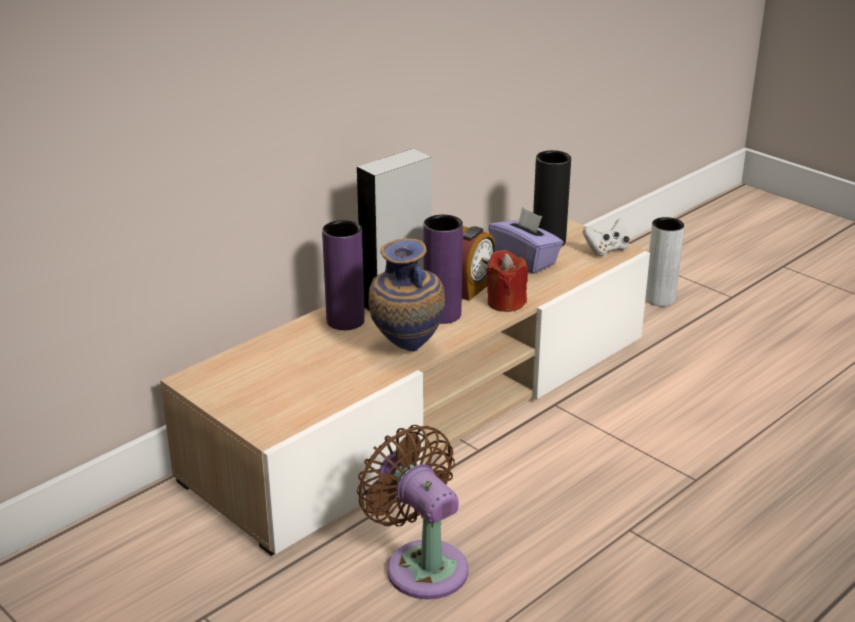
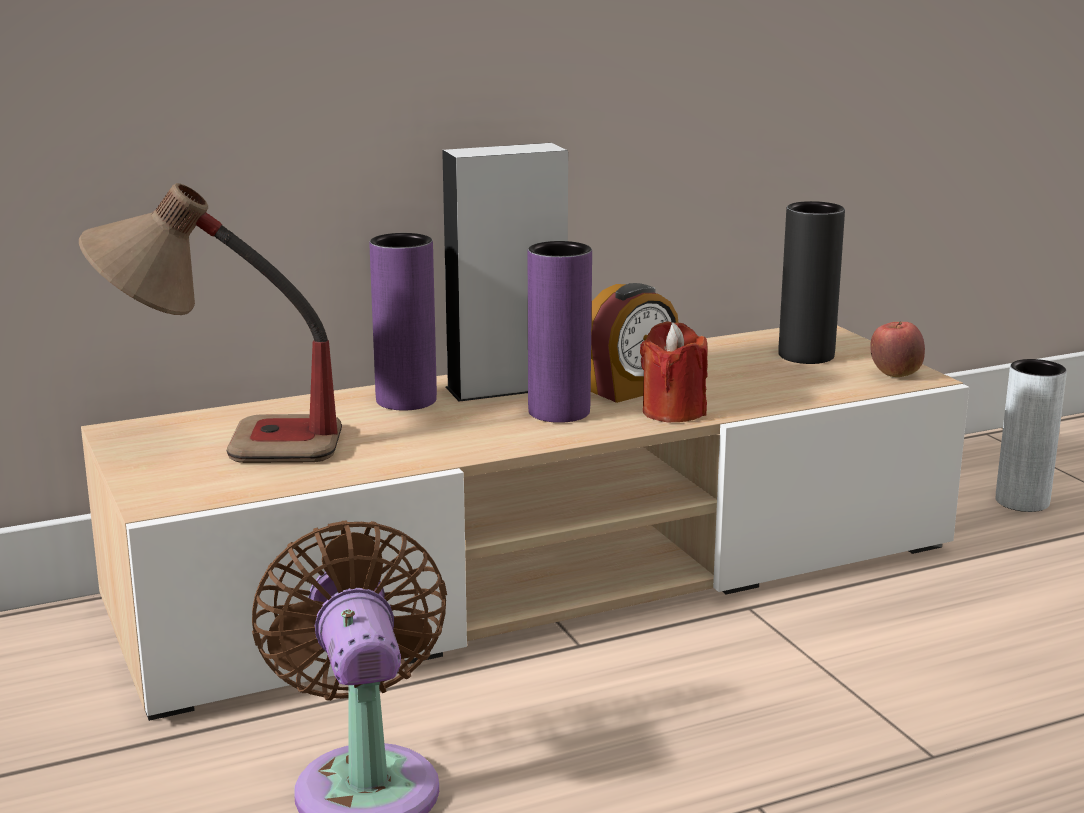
camera: 20 degrees right, 10 degrees down
(265, 379) = (222, 445): none -> table lamp
(406, 352) = (460, 444): vase -> none
(525, 260) = (748, 371): purple tissue box -> none
(606, 250) = (895, 375): white game controller -> apple

